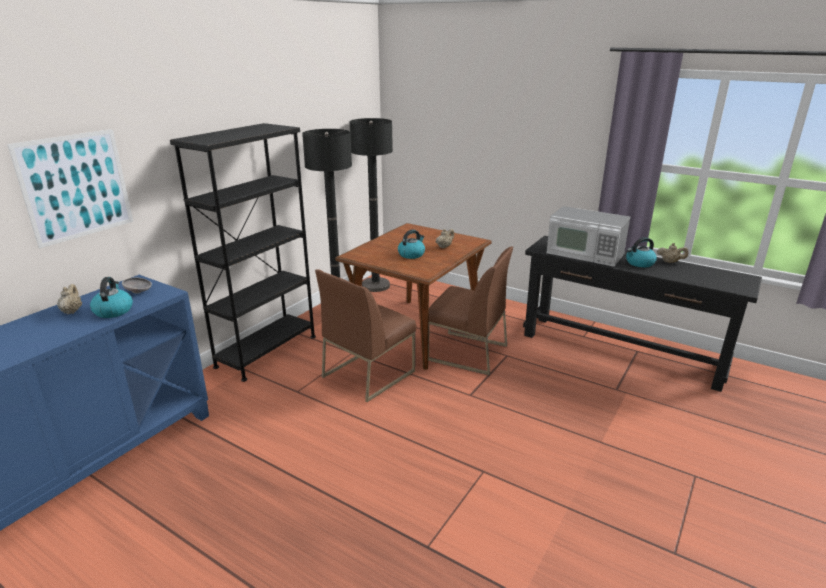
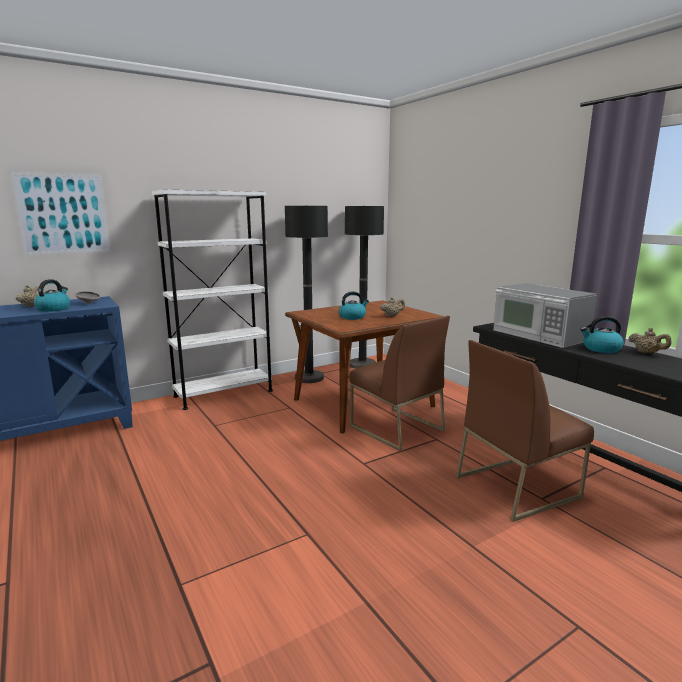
camera: 25 degrees right, 10 degrees down
(266, 351) = (223, 393): black bookcase -> white bookcase
(368, 373) = (286, 425): brown chair -> brown chair (516, 486)

